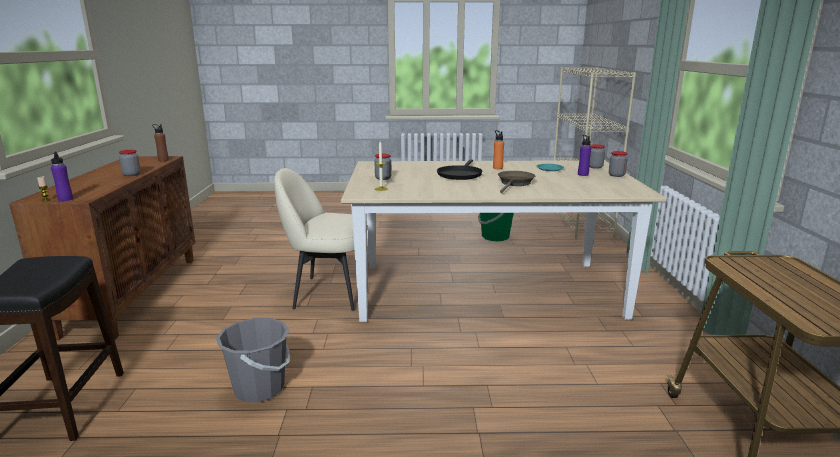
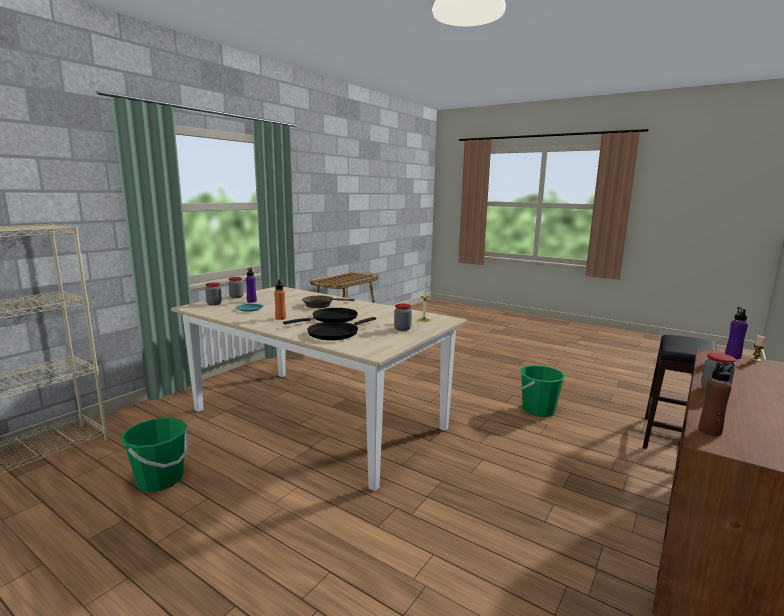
camera: 145 degrees left, 5 degrees down
(259, 388) = (538, 410): grey bucket -> green bucket
(328, 293) = (453, 467): beige chair -> none
(424, 167) = (335, 333): none -> black frying pan

